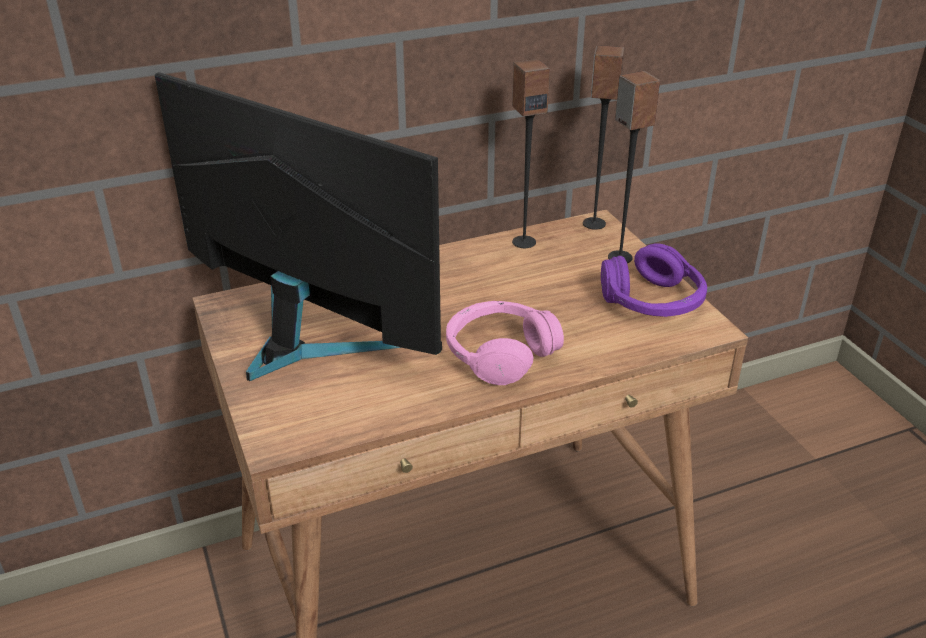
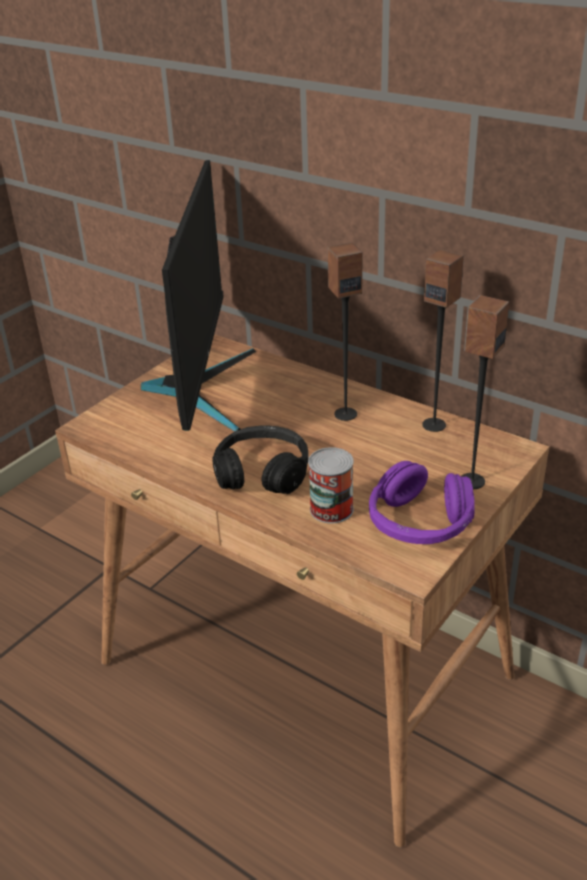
camera: 60 degrees right, 0 degrees up
(500, 354) = (262, 472): pink headphones -> black headphones
(593, 223) = (512, 448): speaker -> speaker (345, 414)
(594, 336) = (331, 509): none -> can

